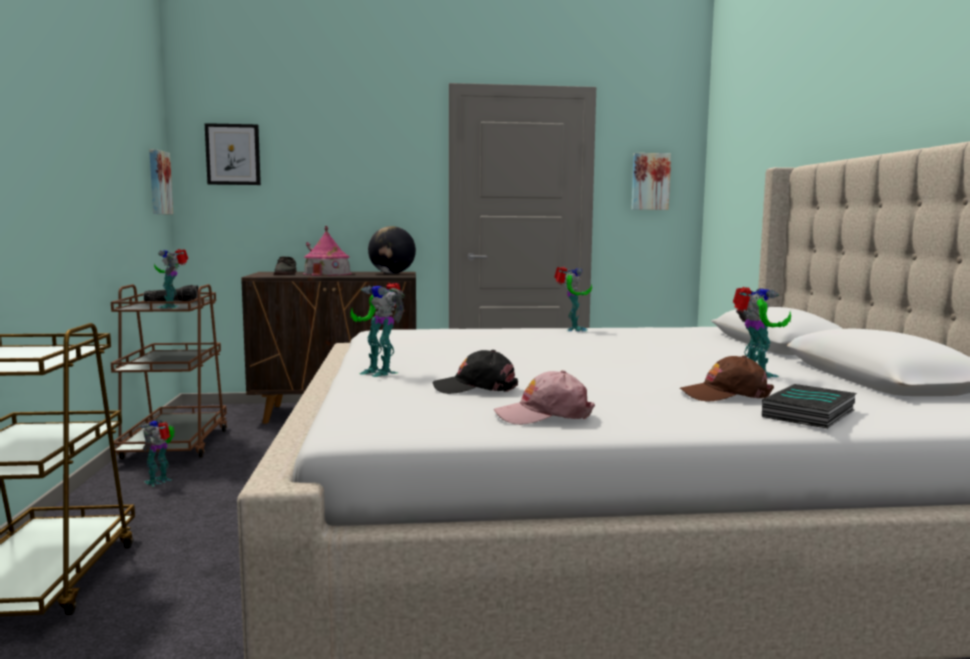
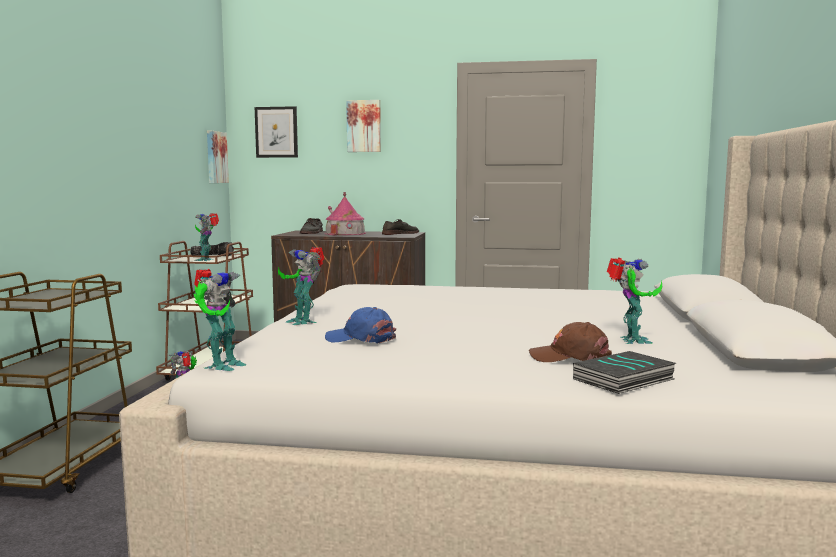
camera: 15 degrees right, 0 degrees up
(392, 273) = (400, 233): globe -> grey shoe
(476, 388) = (361, 338): black cap -> blue cap
(543, 415) = (383, 365): pink cap -> none
(573, 329) = (522, 290): toy robot -> toy robot (221, 365)
(650, 181) = (651, 147): picture -> picture (364, 126)

